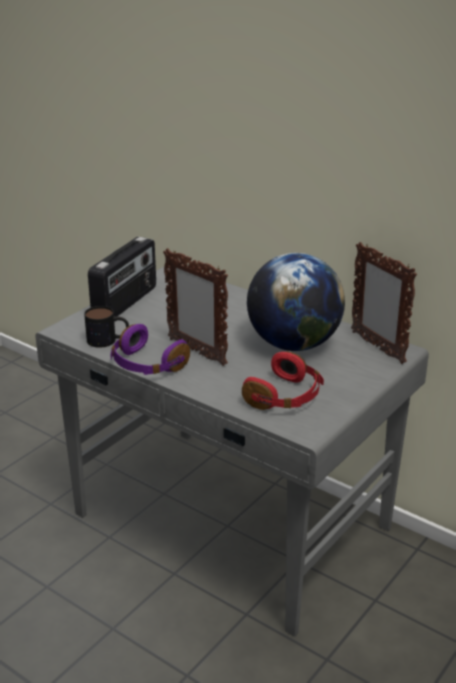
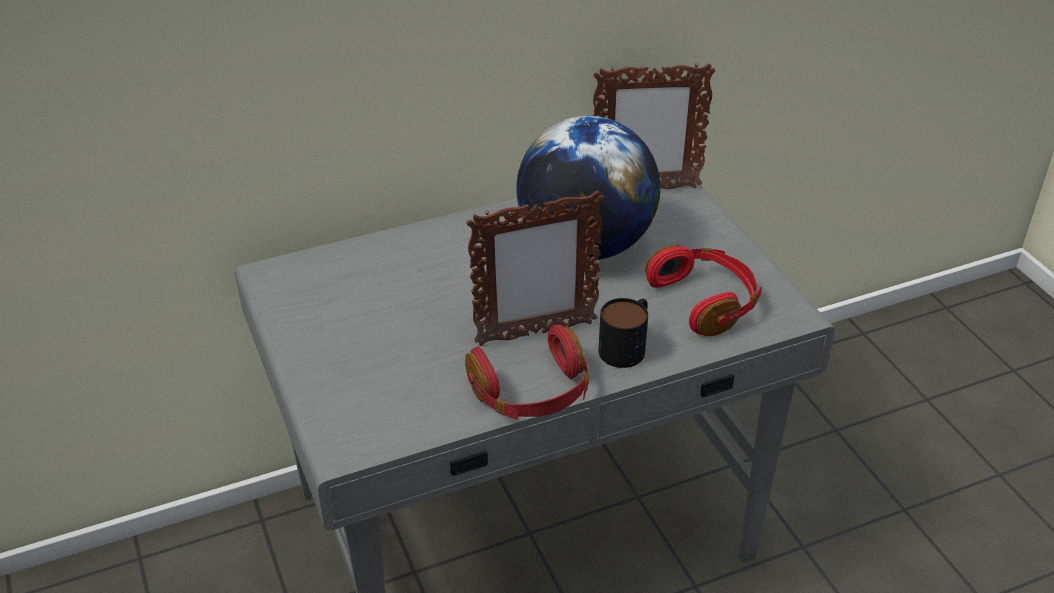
camera: 60 degrees left, 10 degrees up
(108, 340) = (425, 408): mug -> mug (627, 345)
(126, 303) = (323, 351): radio -> none
(146, 365) = (532, 393): purple headphones -> red headphones

